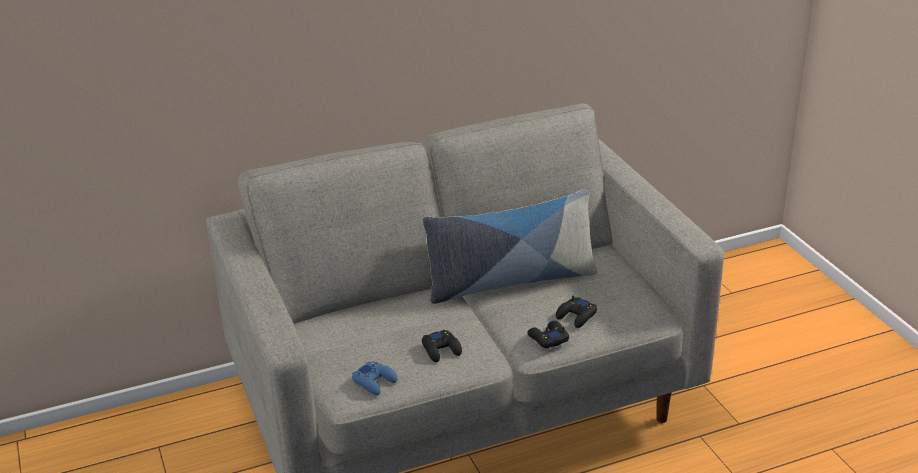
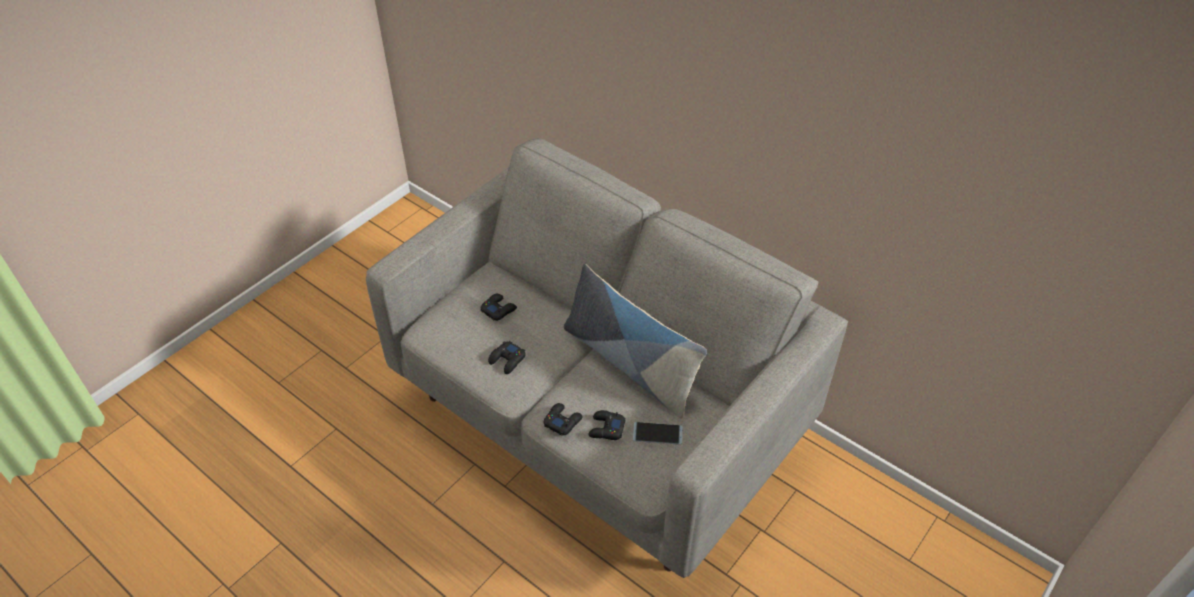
camera: 60 degrees right, 15 degrees up
(366, 336) = (498, 309): none -> black game controller
(375, 382) = (447, 339): blue game controller -> none
(603, 291) = (657, 433): none -> phone

